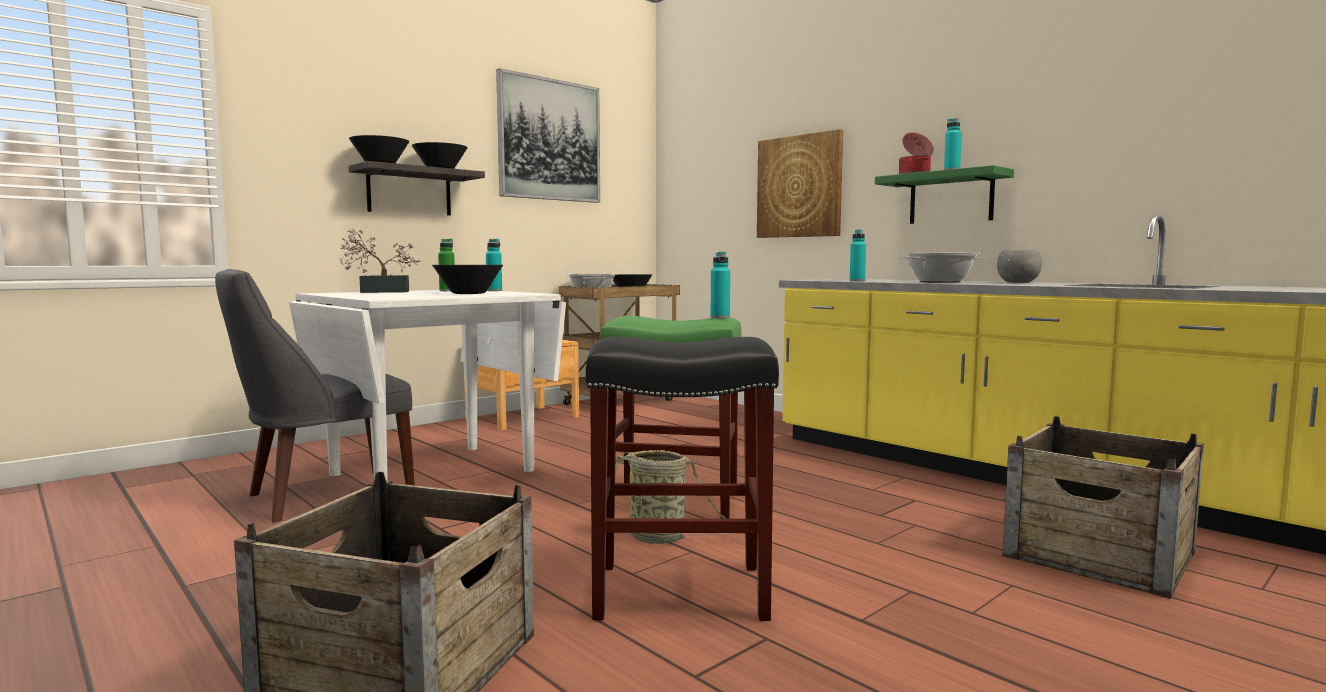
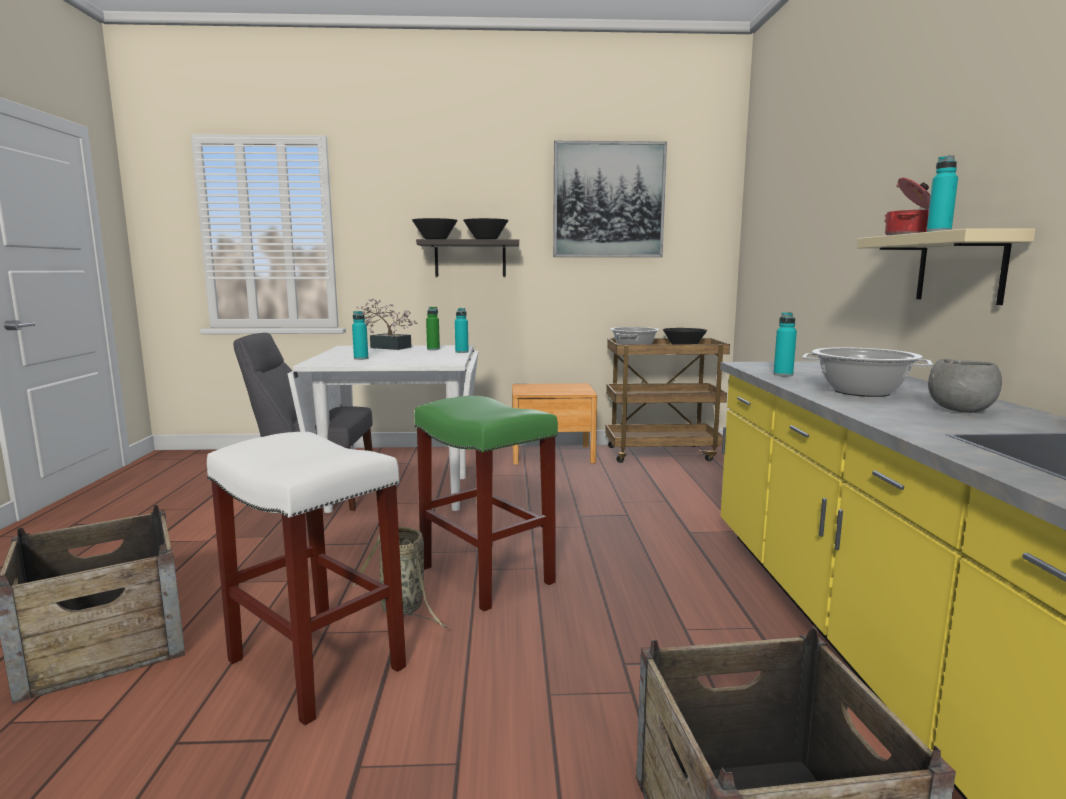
camera: 40 degrees right, 5 degrees up
(468, 293) = (412, 357): black bowl -> none
(683, 590) = (318, 664): black stool -> white stool
(720, 317) = (506, 412): turquoise bottle -> turquoise bottle (361, 358)
(799, 186) = (830, 242): picture -> none
(951, 198) = (960, 268): green shelf -> beige shelf

